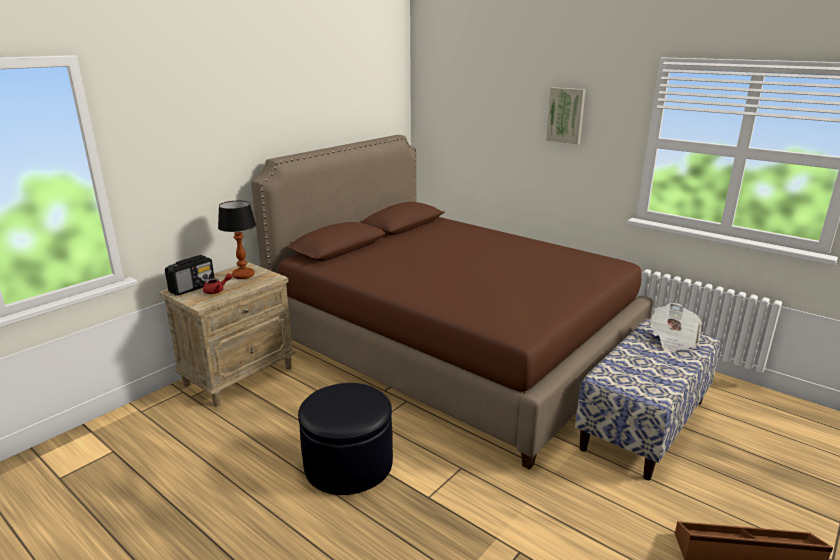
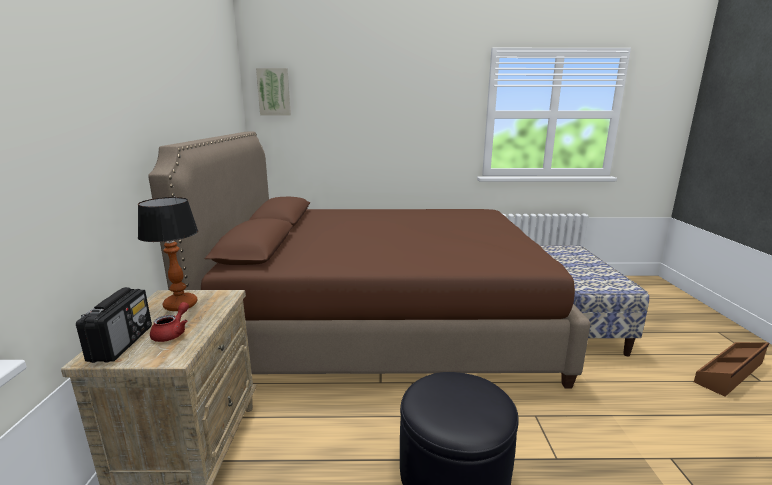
camera: 40 degrees left, 5 degrees down
(566, 115) = (417, 99): picture -> picture (274, 92)
(672, 340) = (564, 253): newspaper -> none

